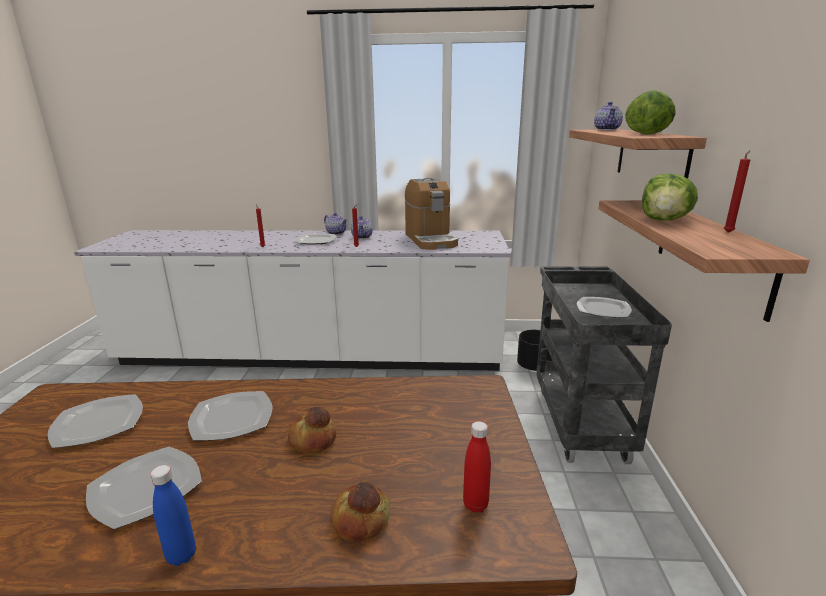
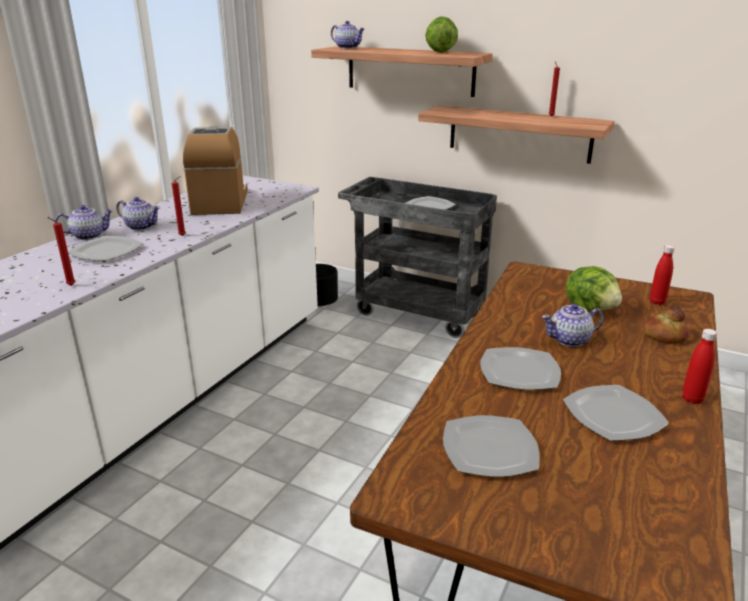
camera: 65 degrees left, 5 degrees up
(181, 555) = (692, 399): blue bottle -> red bottle
(312, 440) = (570, 340): bread -> teapot
(430, 240) = (220, 202): coffee machine -> coffee machine turned 105 degrees counterclockwise
(664, 220) = (507, 117): lettuce -> lettuce (590, 309)

